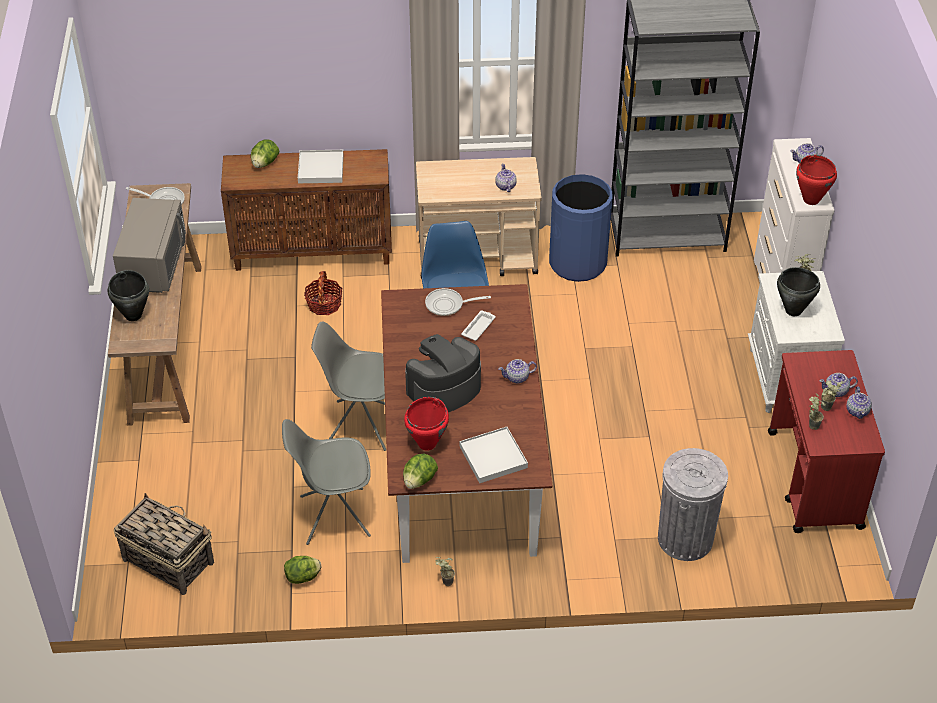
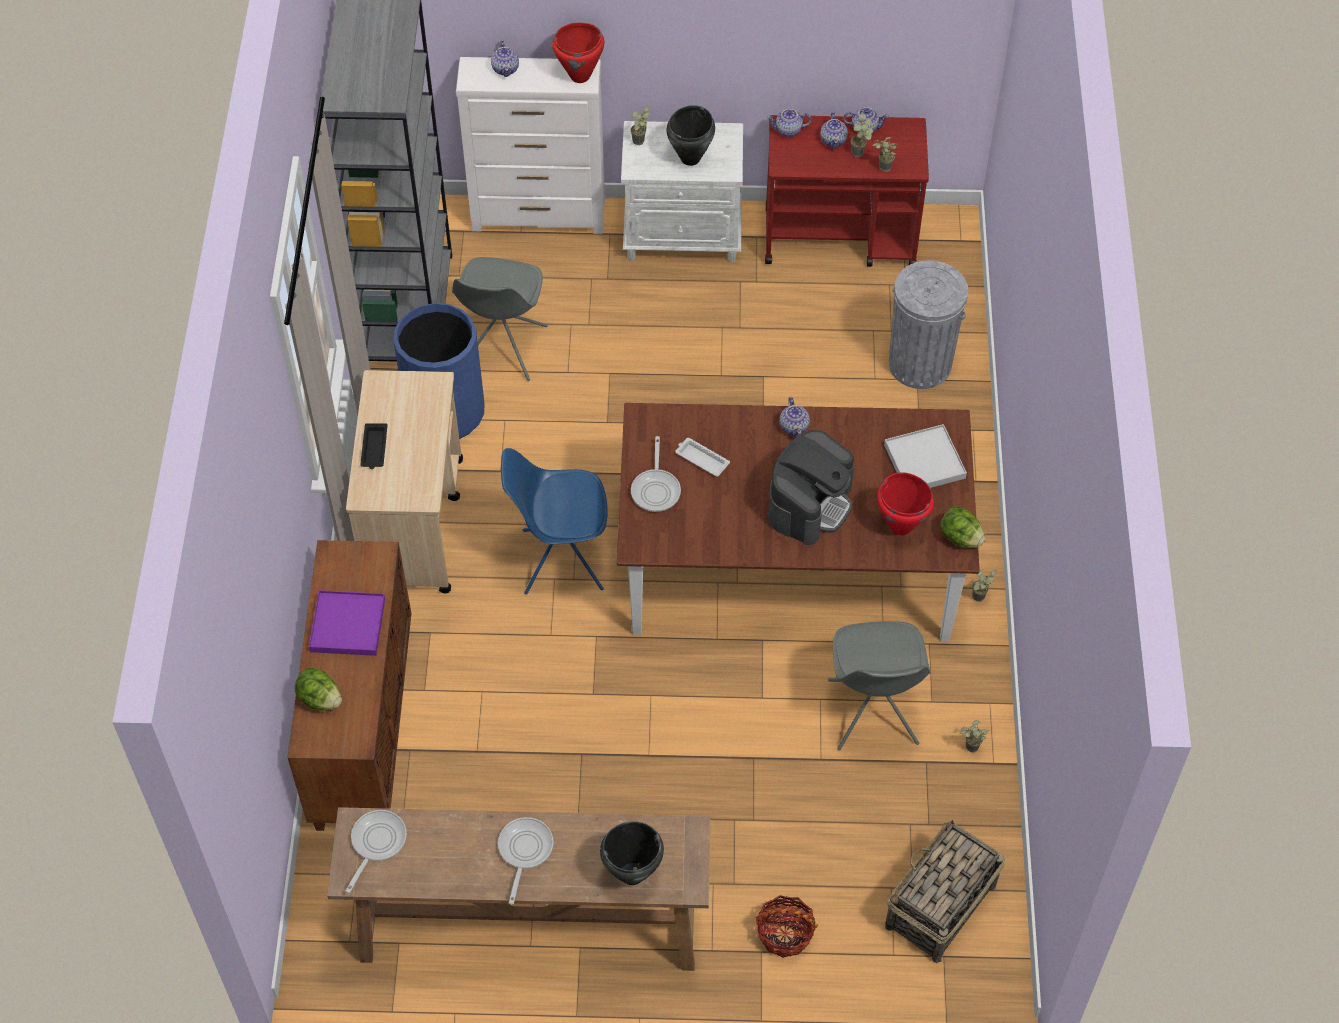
camera: 85 degrees left, 10 degrees up
(154, 265) = (524, 851): grey microwave -> frying pan
(303, 577) = (969, 749): lettuce -> potted plant
(321, 169) = (347, 625): white tray -> purple tray
(324, 304) = (480, 715): basket -> basket (784, 934)
(359, 425) = (719, 679): grey chair -> grey chair (502, 349)
(443, 389) = (810, 504): coffee machine -> coffee machine turned 120 degrees counterclockwise
(468, 168) = (374, 449): none -> black tray
(505, 186) = (422, 409): teapot -> teapot (788, 130)

